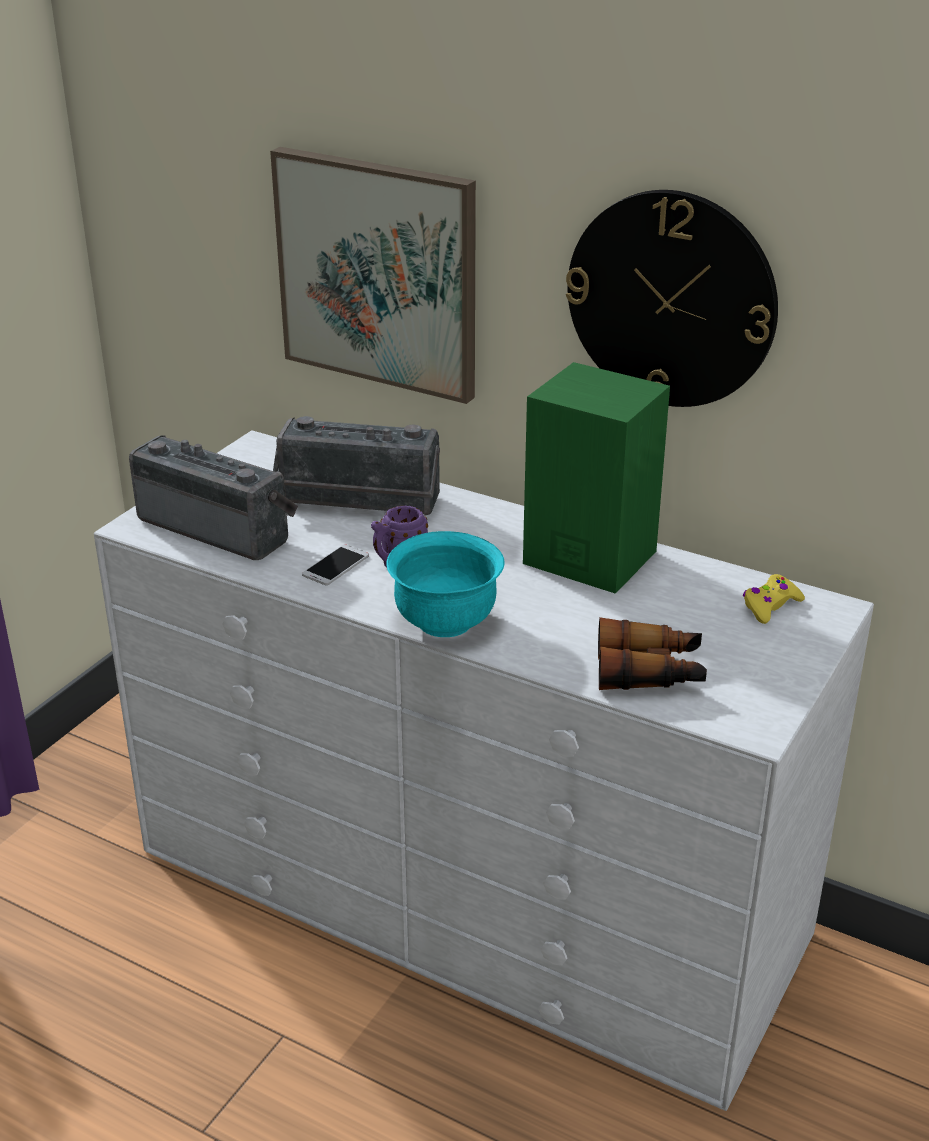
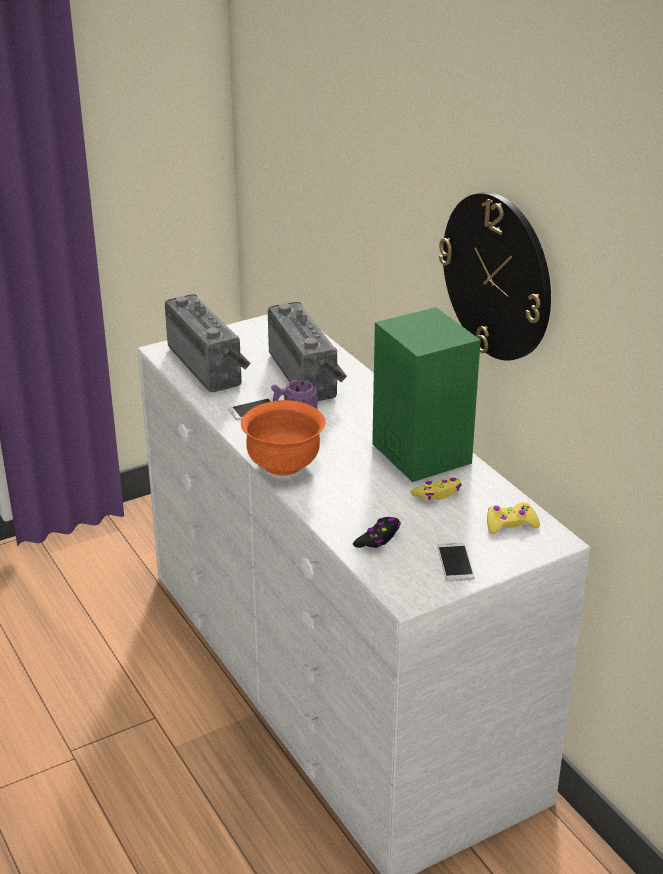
camera: 30 degrees right, 0 degrees up
(358, 504) = (308, 374): radio -> radio turned 150 degrees counterclockwise
(378, 273) = (358, 214): picture -> none
(446, 622) = (284, 465): turquoise bowl -> orange bowl
(649, 672) = (378, 538): binoculars -> black game controller
(658, 598) = (437, 494): none -> yellow game controller
(762, 670) = (455, 562): none -> phone

